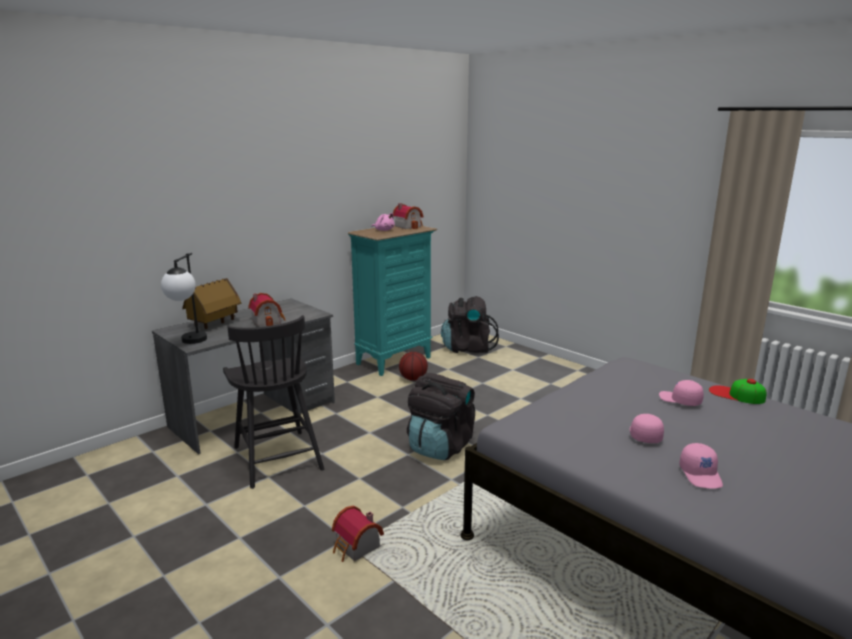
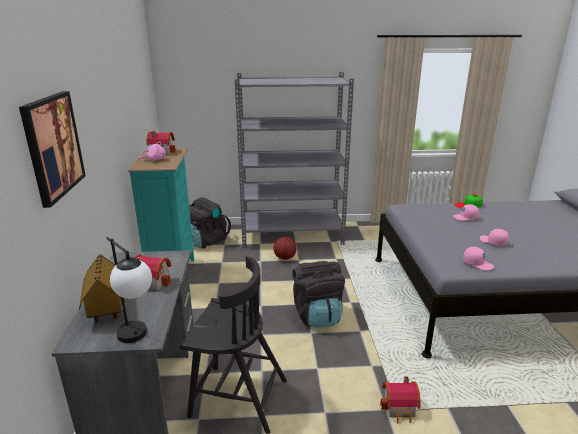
camera: 50 degrees left, 5 degrees up
(211, 182) = (53, 146): none -> picture
(413, 379) = (213, 280): basketball -> basketball (285, 258)
(561, 376) = (292, 235): none -> grey bookcase
(701, 475) = (544, 249): pink cap -> pink cap (478, 263)

